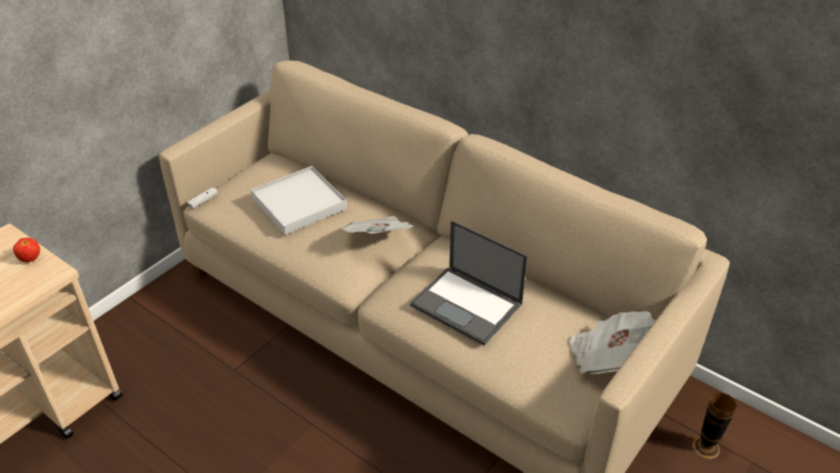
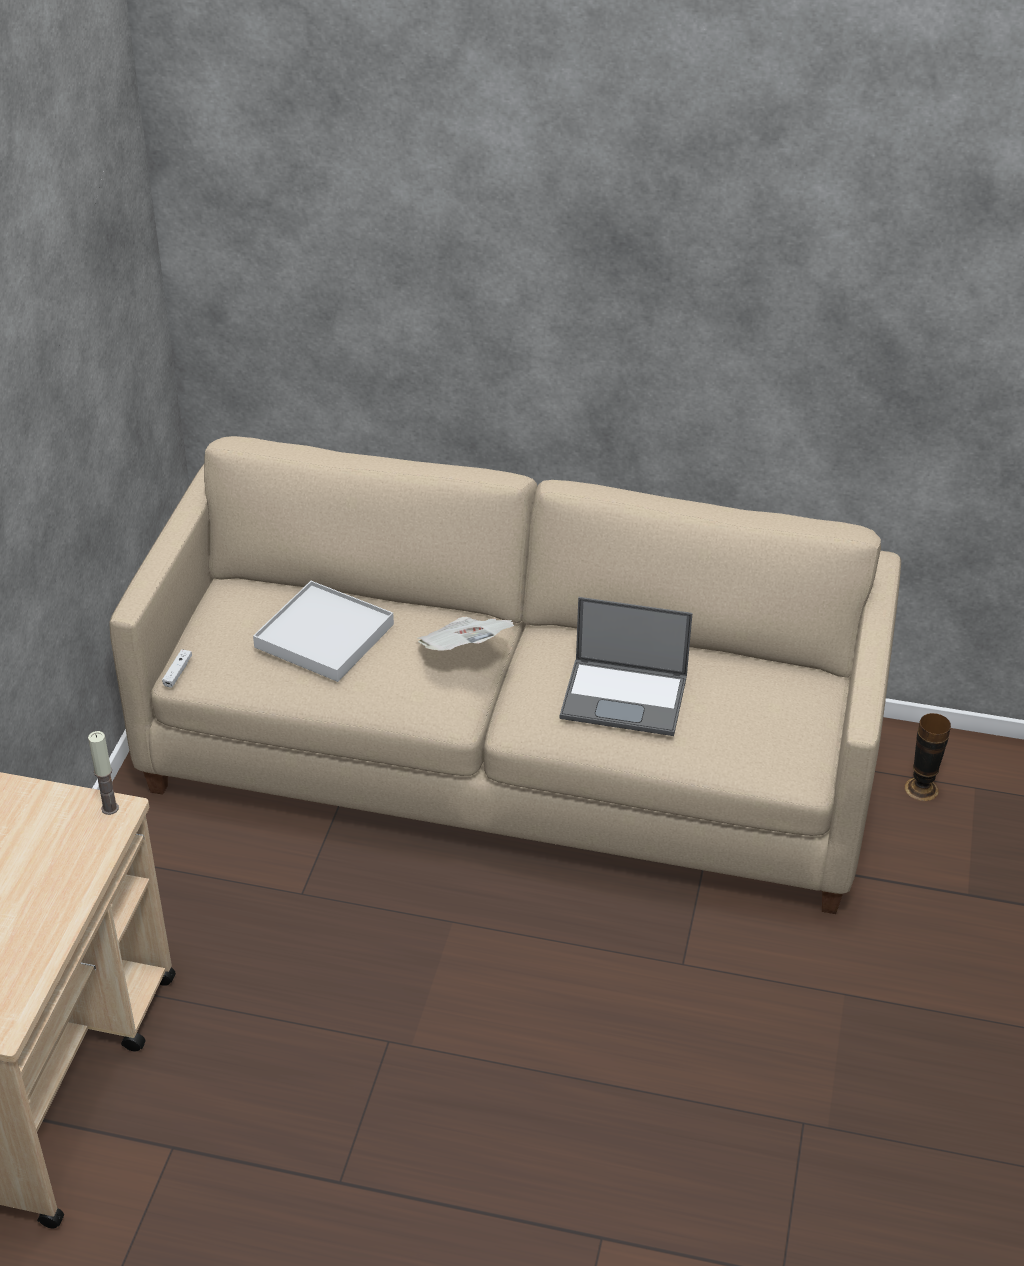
camera: 25 degrees left, 0 degrees up
(31, 259) = (70, 804): apple -> none
(50, 269) = (110, 808): none -> candle
(609, 357) = (813, 705): newspaper -> none

